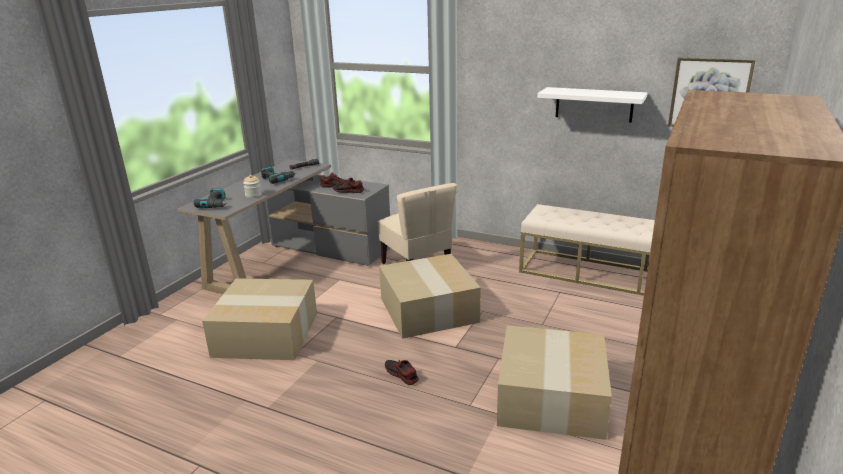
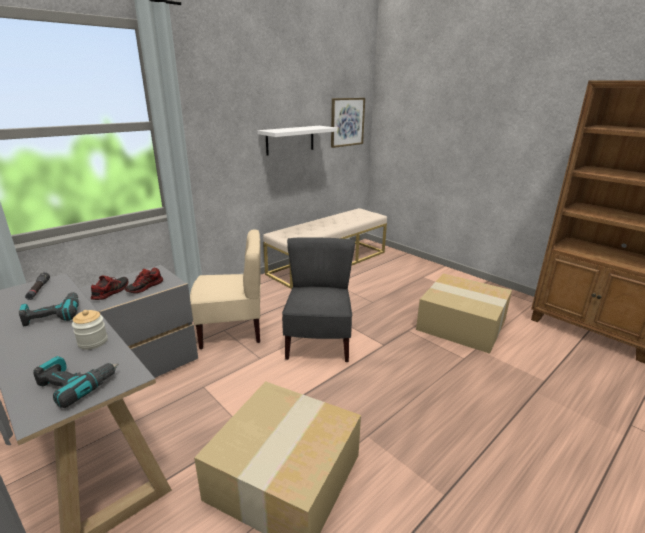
camera: 70 degrees left, 0 degrees up
(401, 375) = (414, 383): shoe -> none
(430, 310) = (318, 343): cardboard box -> grey chair

